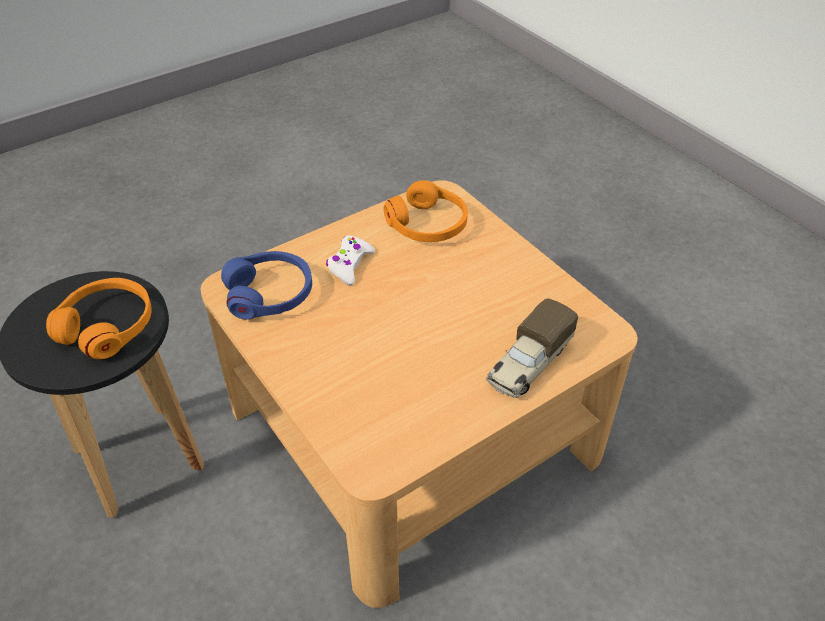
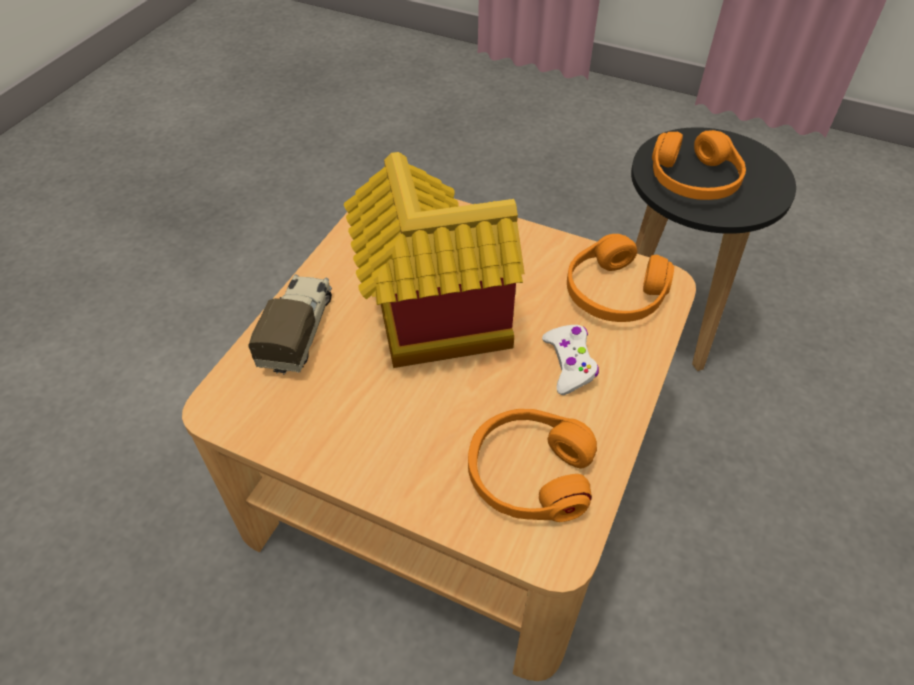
camera: 150 degrees right, 5 degrees up
(269, 294) = (614, 293): blue headphones -> orange headphones
(425, 329) = (426, 324): none -> toy house

